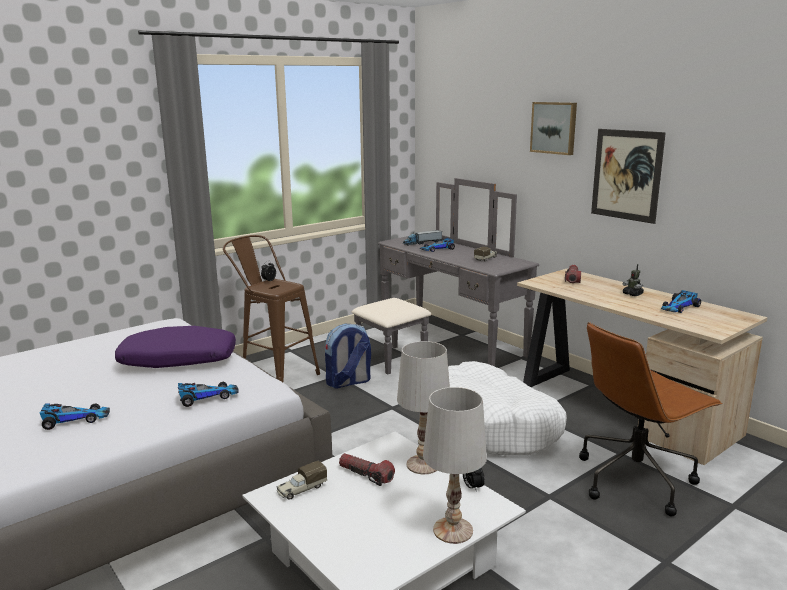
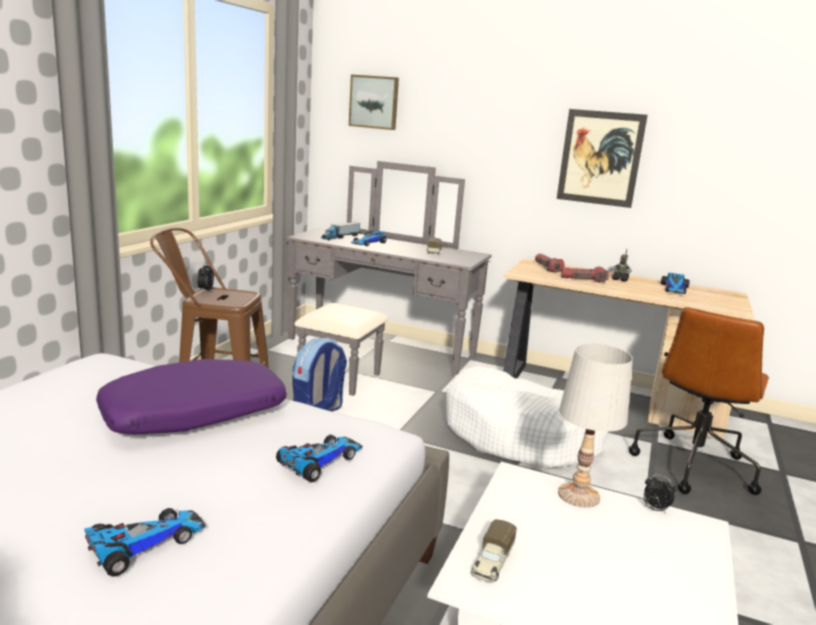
camera: 30 degrees left, 0 degrees up
(366, 475) = (538, 524): flashlight -> flashlight (583, 280)
(453, 530) = (702, 566): white table lamp -> none
(554, 127) = (512, 106): picture -> picture (374, 102)

